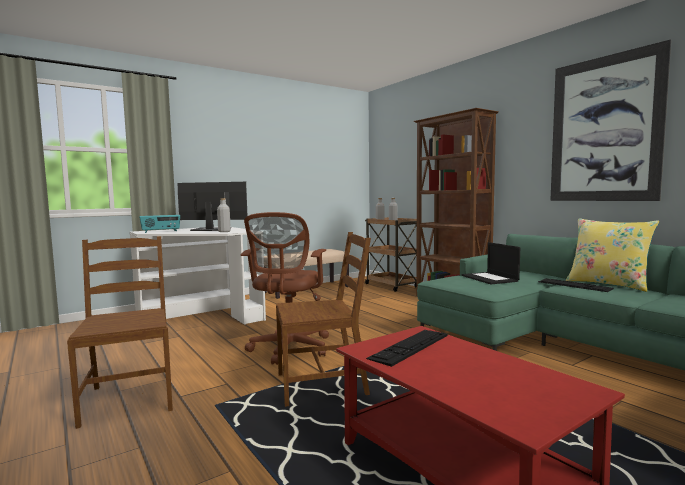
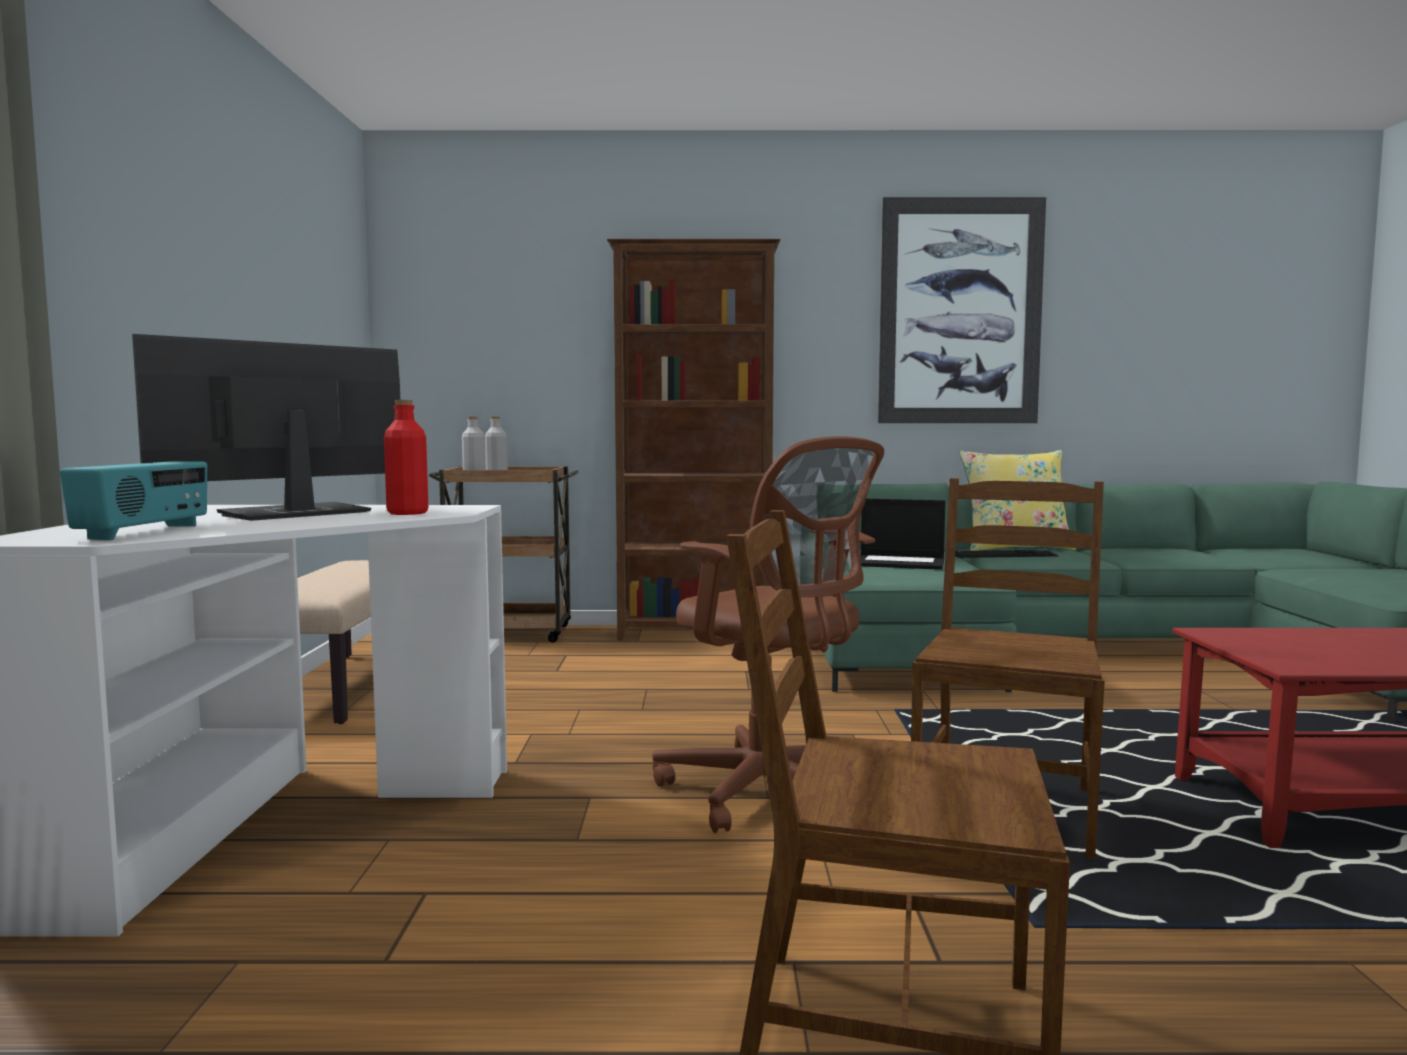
camera: 55 degrees left, 0 degrees up
(224, 231) = (407, 513): grey bottle -> red bottle
(409, 346) = (1290, 648): keyboard -> none

